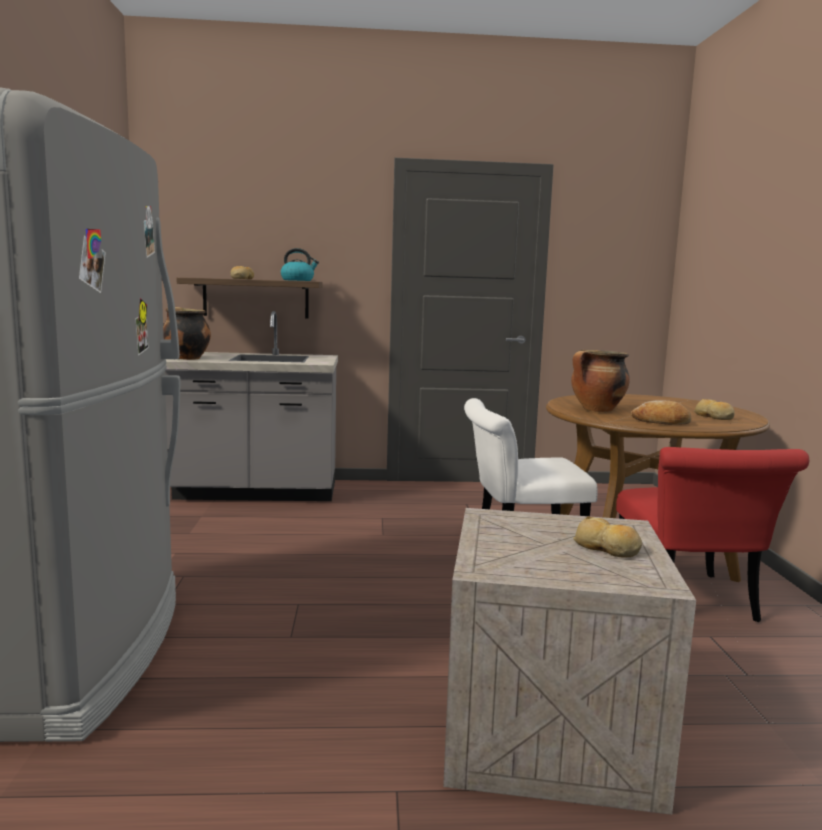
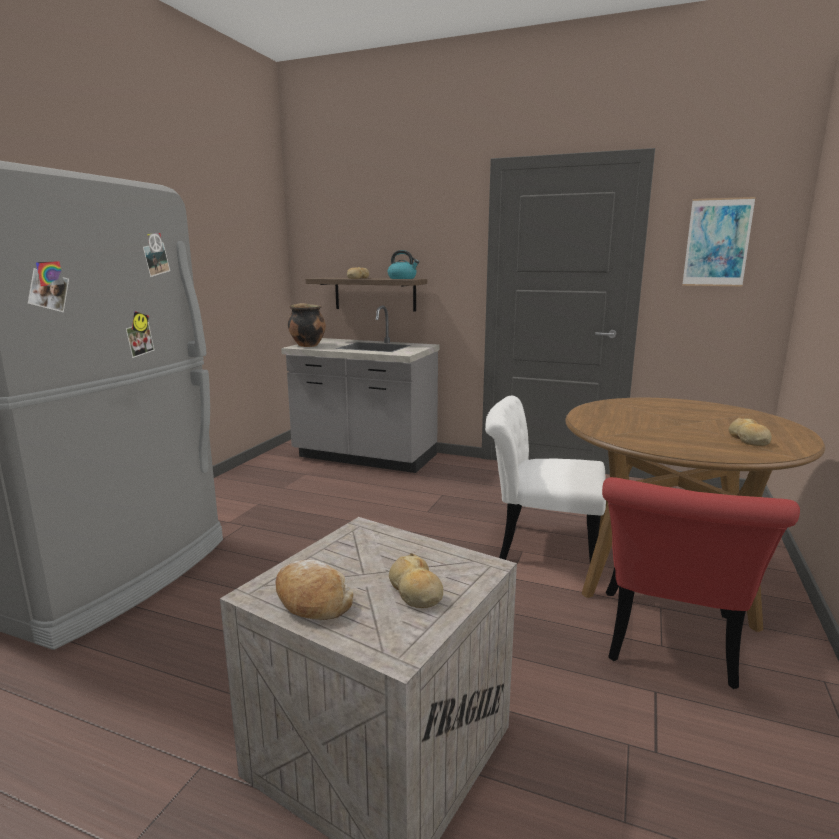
camera: 25 degrees right, 5 degrees up
(597, 410) = (613, 420): cooking pot -> none
(608, 254) = (717, 242): none -> picture
(661, 422) = (664, 442): bread -> bread (312, 601)

